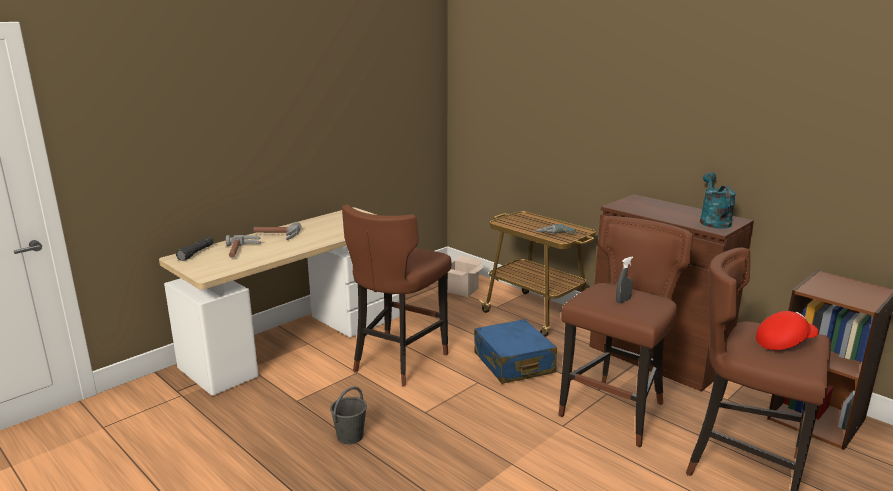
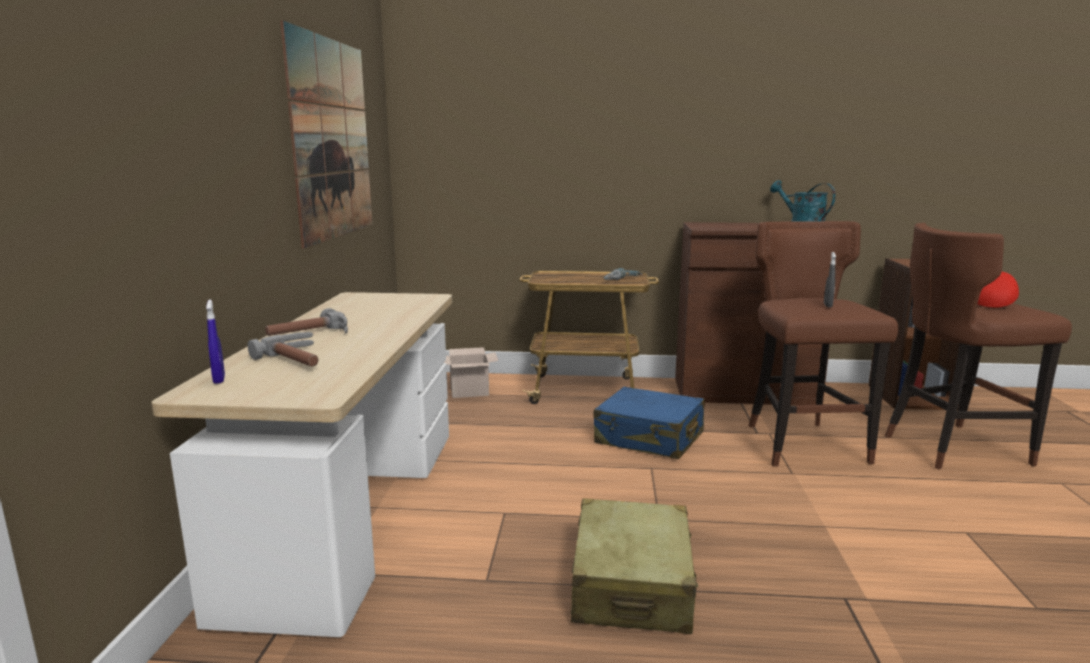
camera: 40 degrees left, 5 degrees down
(196, 253) = (219, 379): black flashlight -> blue spray bottle
(350, 436) = (631, 585): grey bucket -> beige suitcase
(356, 109) = (331, 139): none -> picture
(398, 361) = (531, 482): brown stool -> none

